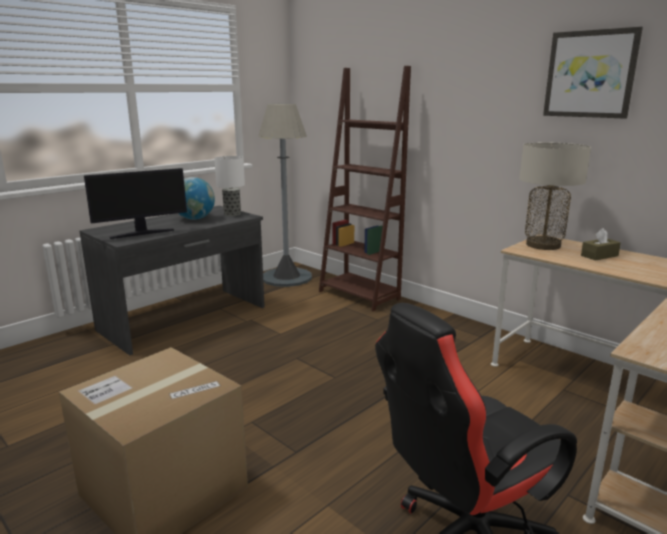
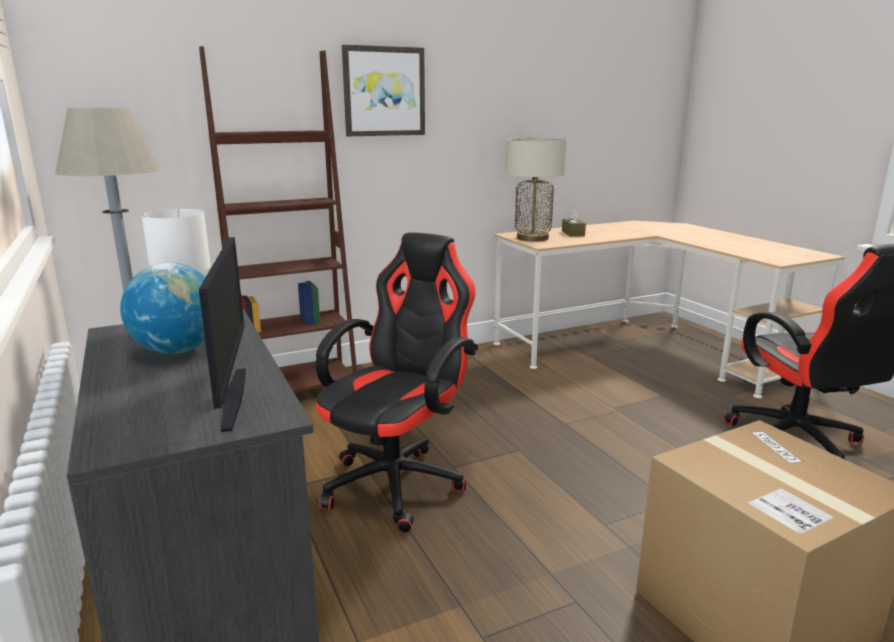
camera: 70 degrees left, 0 degrees up
(270, 345) = (399, 481): none -> black office chair
(590, 74) = (519, 72): picture -> picture (384, 91)

